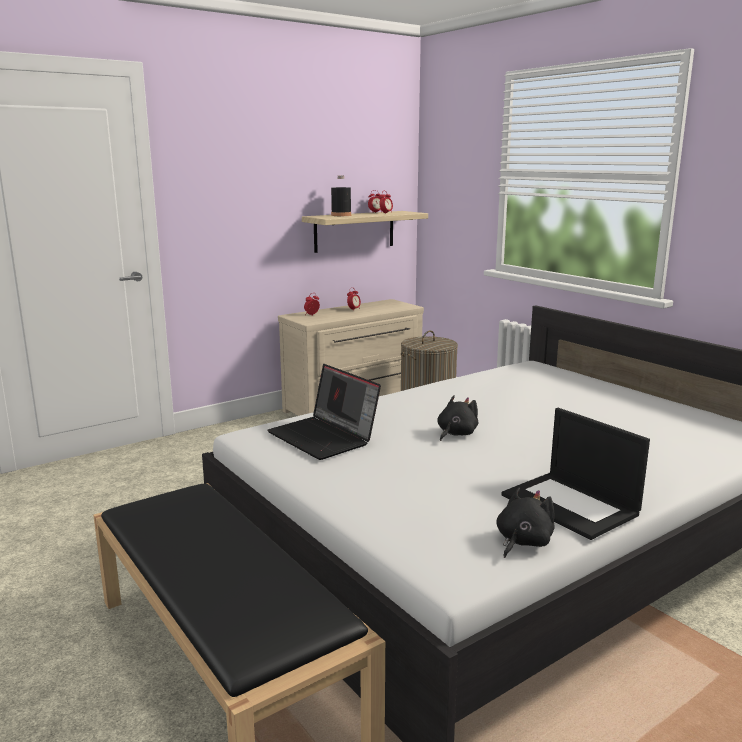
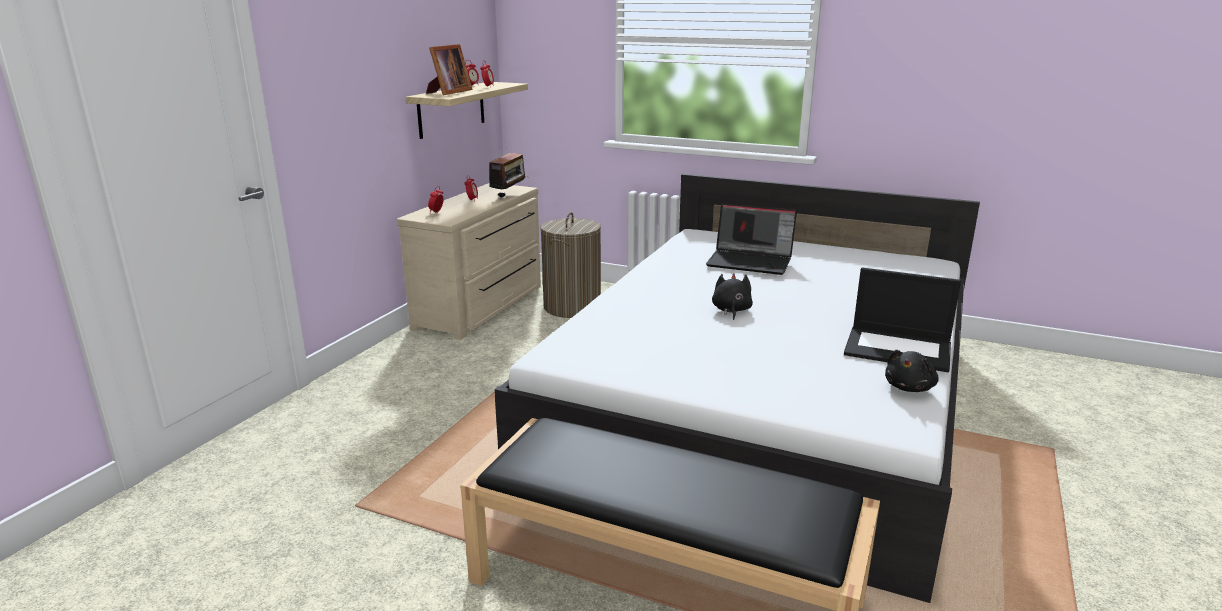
camera: 30 degrees left, 5 degrees up
(325, 437) = (628, 340): laptop -> laptop (751, 261)
(341, 215) = (448, 92): black bottle -> picture frame
(388, 310) = (509, 195): none -> radio
(522, 542) = (910, 387): black plush toy -> black plush toy turned 150 degrees counterclockwise

